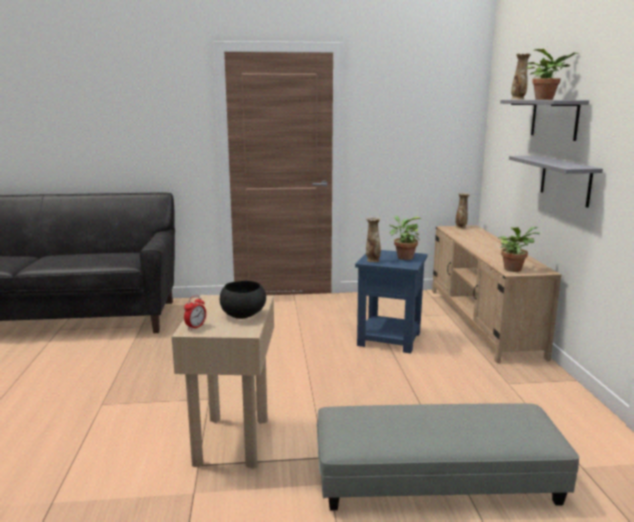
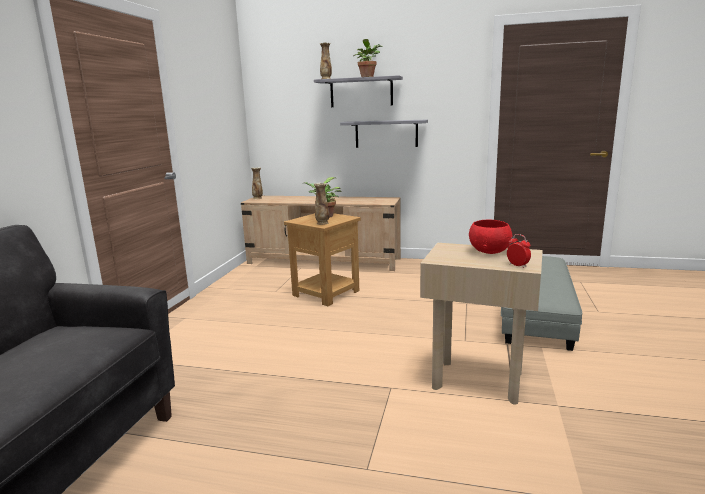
camera: 70 degrees left, 0 degrees up
(244, 315) = (489, 251): black bowl -> red bowl
(388, 339) = (325, 293): blue side table -> brown side table
(513, 269) = (381, 202): potted plant -> none

